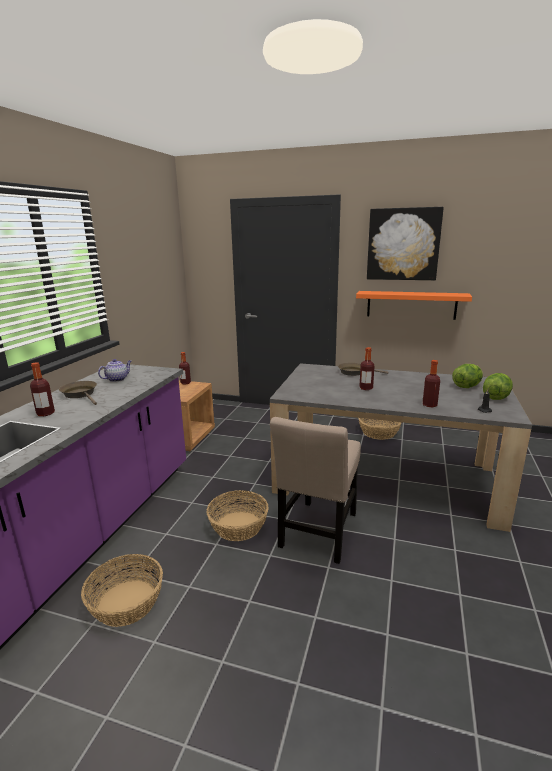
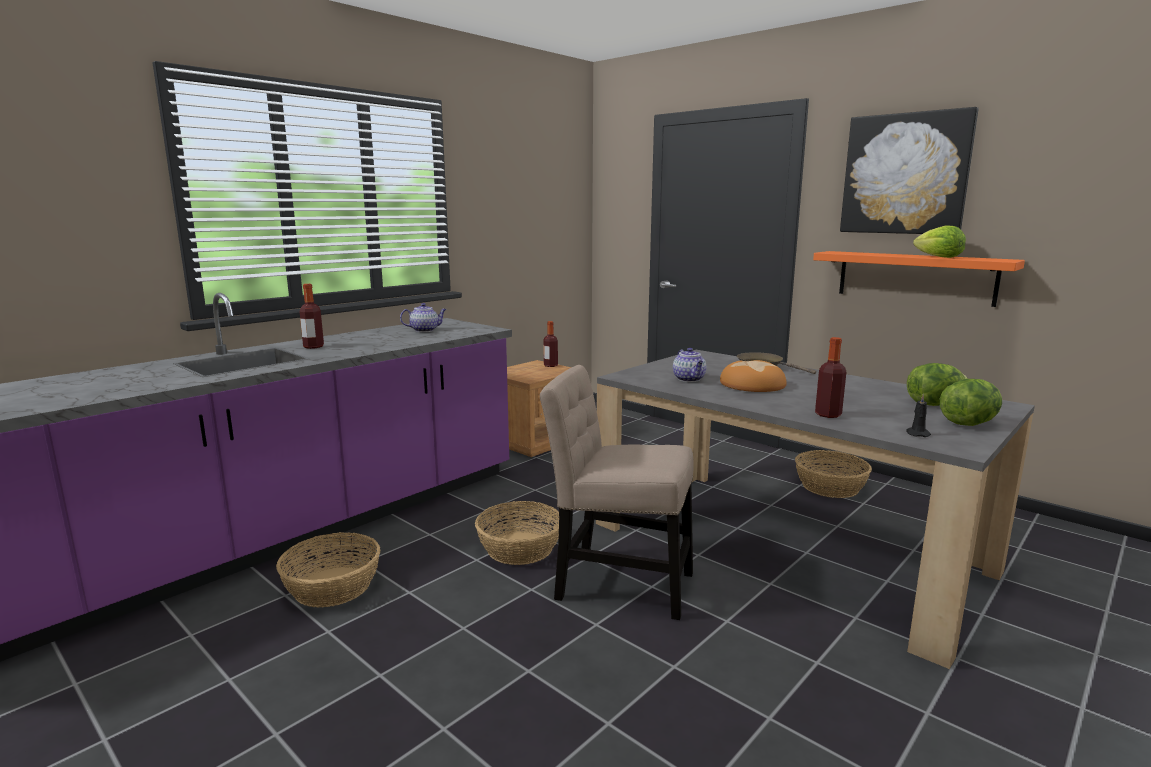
camera: 25 degrees right, 5 degrees down
(81, 394) = (369, 337): brown frying pan -> none
(318, 533) = (617, 583): beige chair -> beige chair turned 60 degrees clockwise
(327, 390) = (689, 379): none -> teapot
(366, 388) = (753, 385): bottle -> bread
(428, 294) = (938, 257): none -> lettuce

